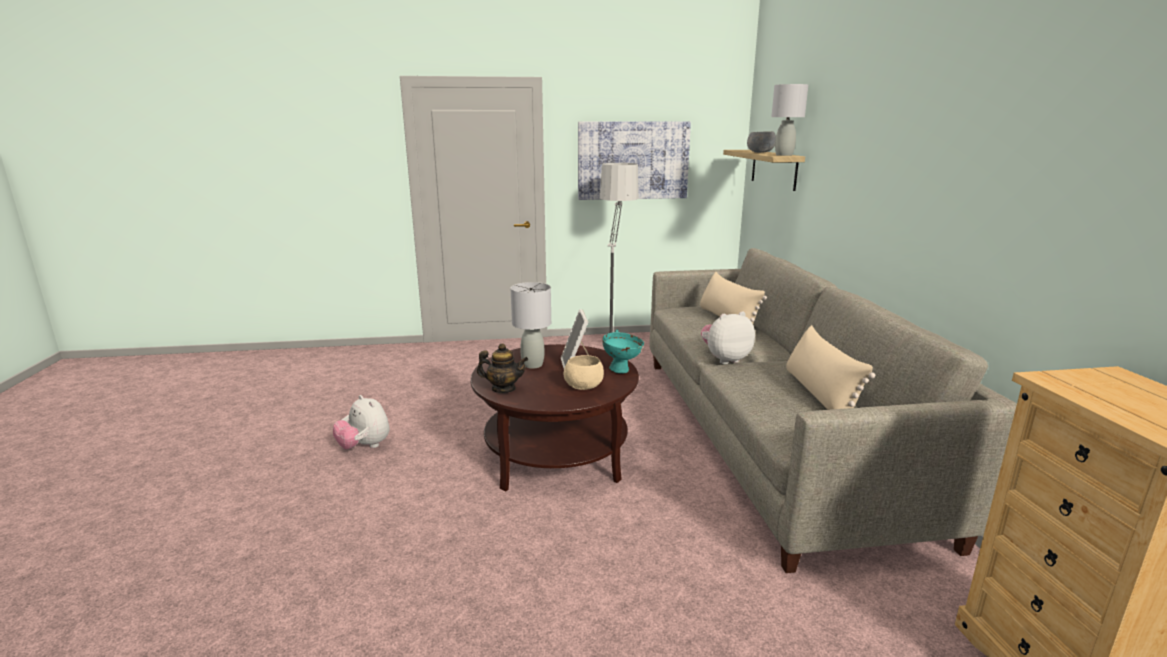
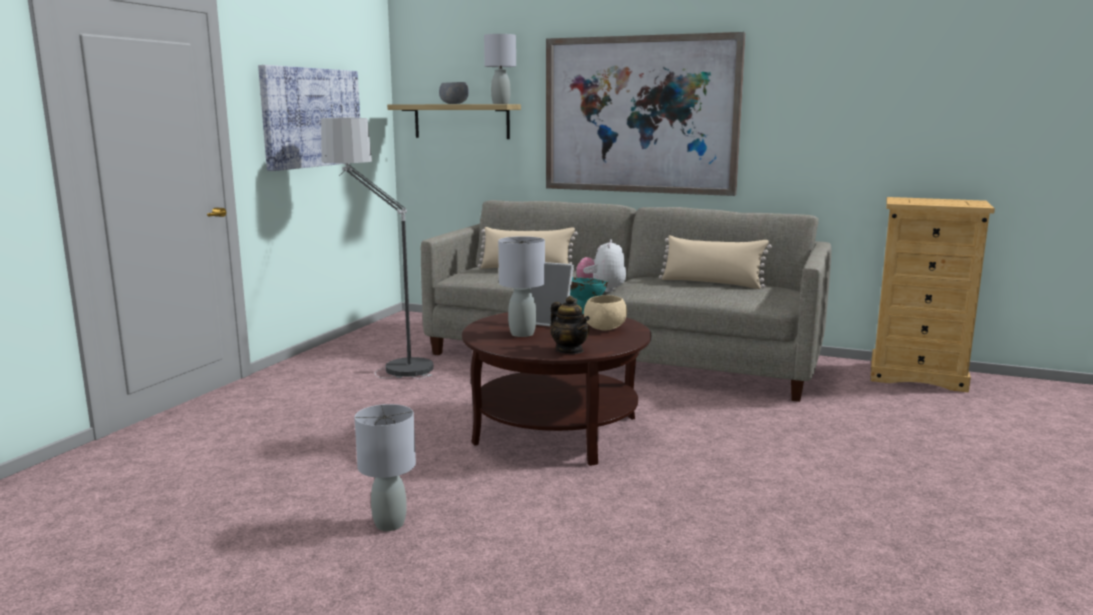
camera: 60 degrees left, 5 degrees down
(364, 446) = (390, 524): plush toy -> grey table lamp
(503, 389) = (569, 350): teapot -> teapot turned 105 degrees clockwise
(879, 179) = (641, 115): none -> picture

